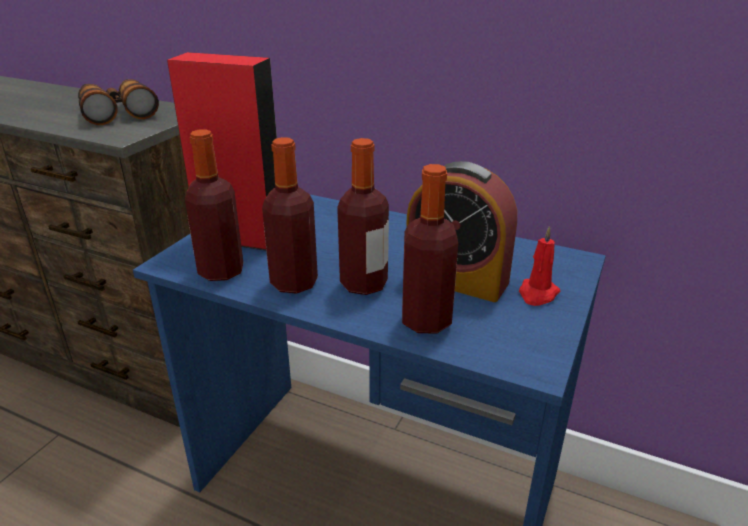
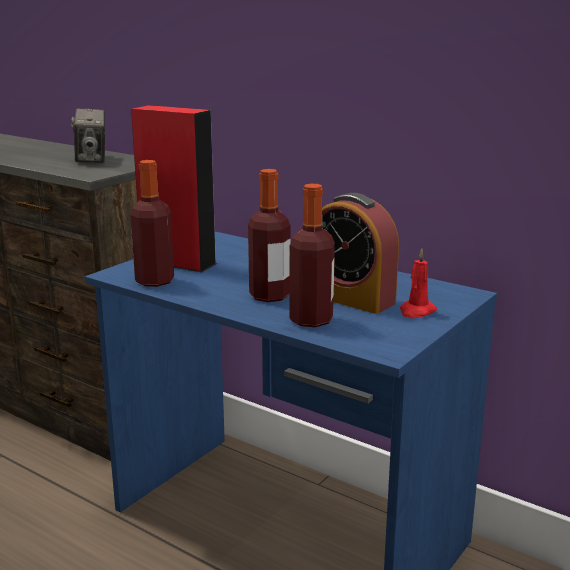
camera: 10 degrees right, 10 degrees down
(117, 111) = (92, 160): binoculars -> camera
(294, 283) = (211, 291): bottle -> none

